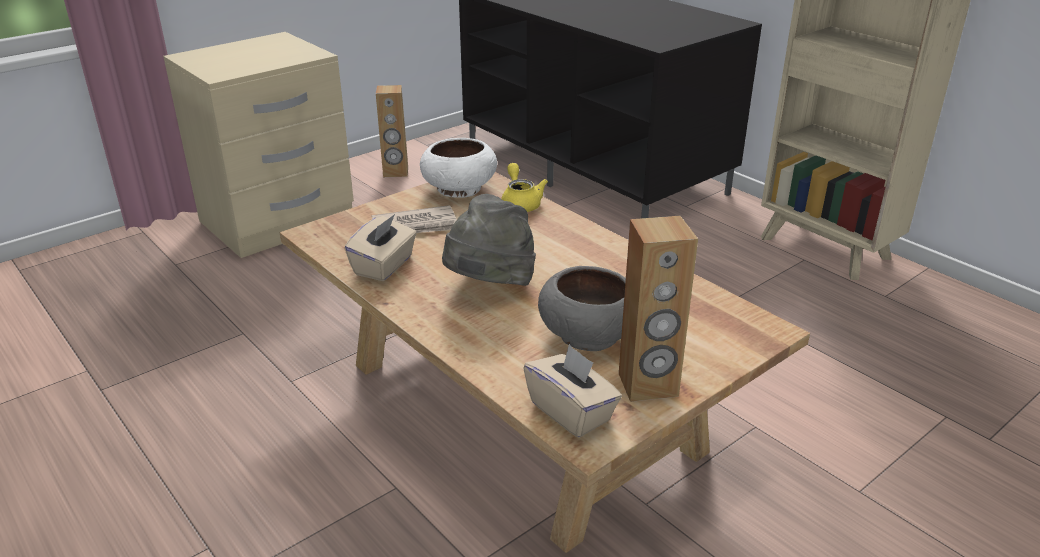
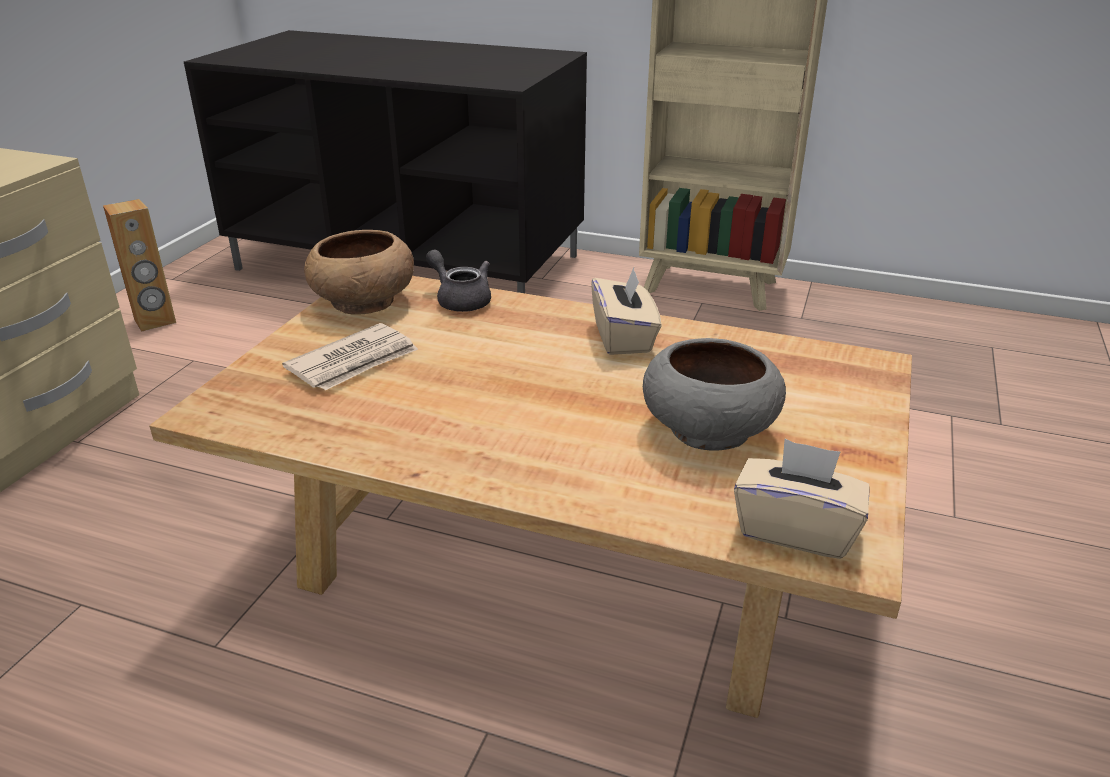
camera: 30 degrees left, 0 degrees up
(384, 266) = (362, 425): beige tissue box -> beige tissue box (624, 337)
(458, 189) = (362, 302): white bowl -> brown bowl
(490, 286) = (530, 409): grey hat -> none
(520, 203) = (460, 300): yellow teapot -> grey teapot
(648, 385) = (836, 465): brown speaker -> none

